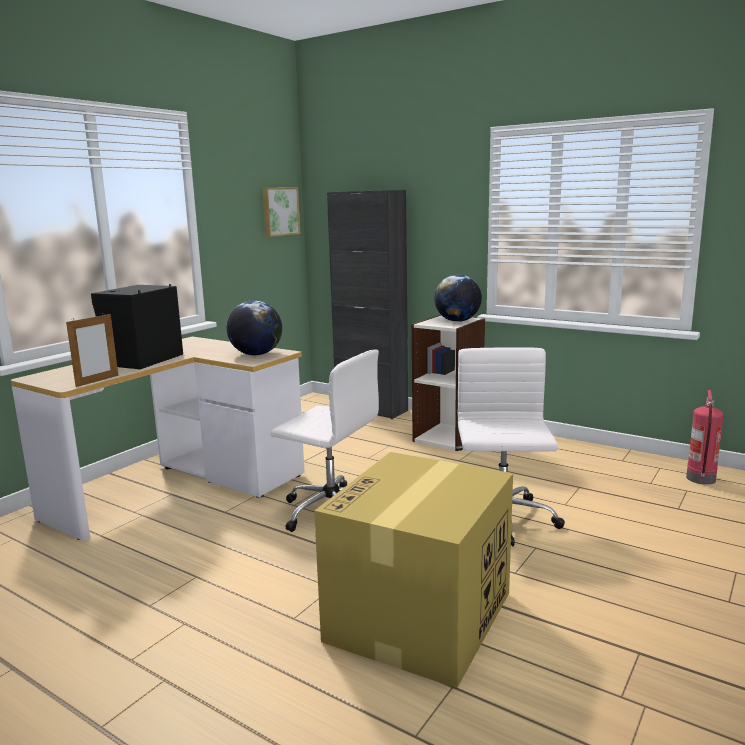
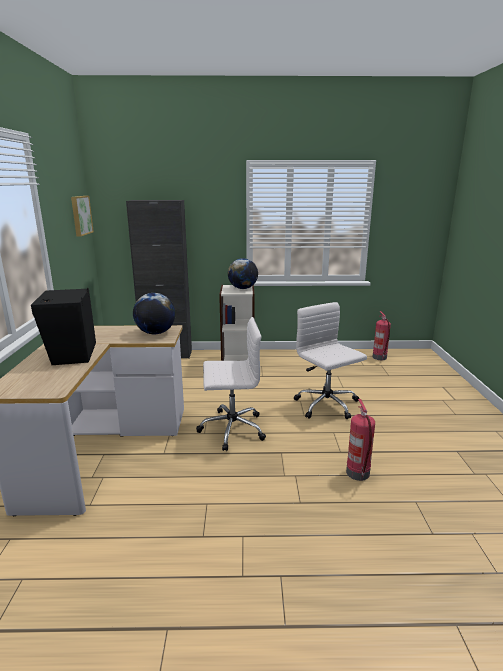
camera: 35 degrees left, 5 degrees up
(97, 381) = (74, 380): picture frame -> none
(419, 618) = (358, 473): cardboard box -> fire extinguisher

